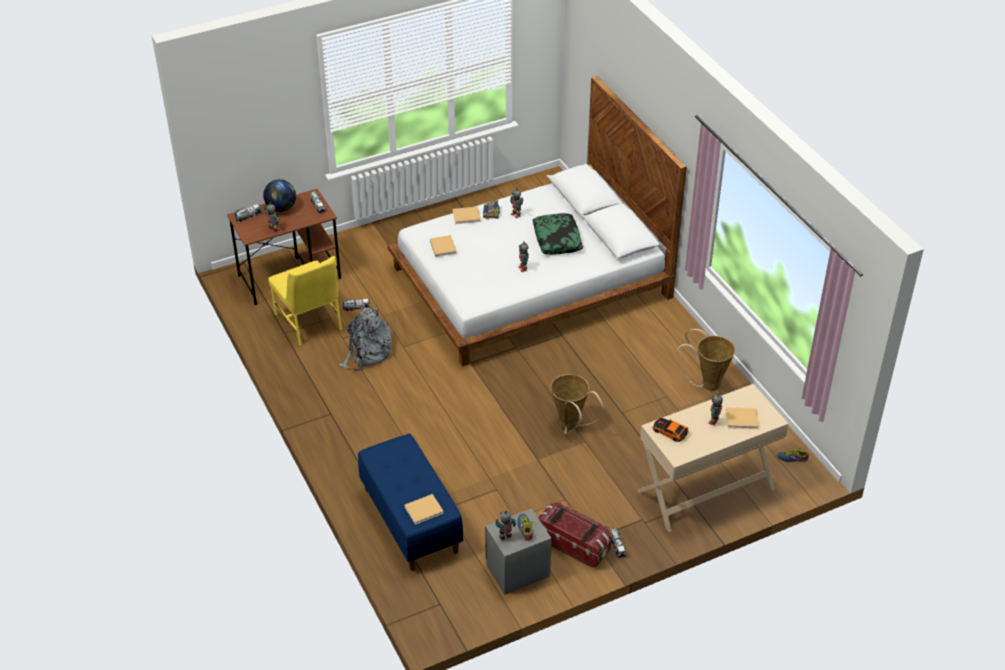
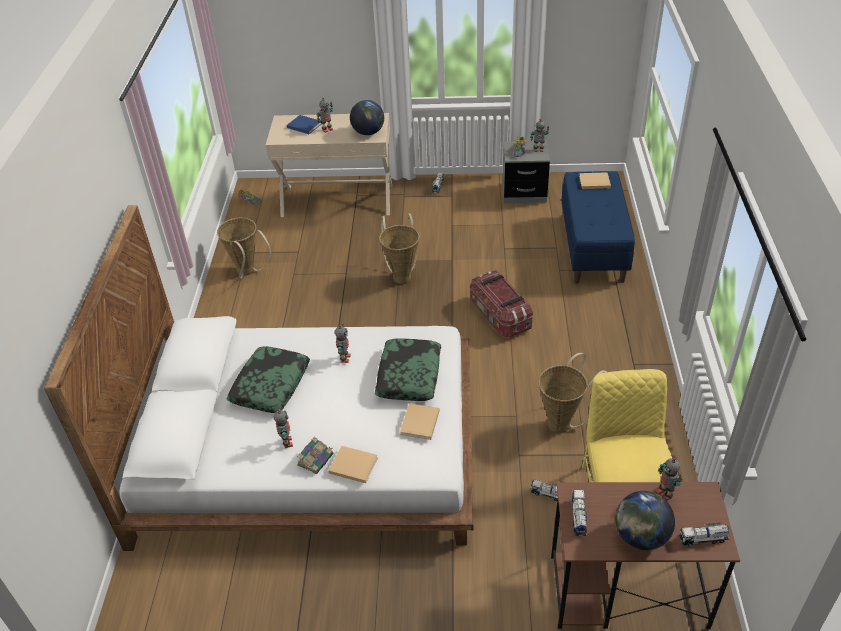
camera: 150 degrees left, 0 degrees up
(367, 352) = (563, 423): grey backpack -> basket
(471, 273) = (408, 375): none -> pillow
(573, 544) = (469, 196): storage box -> storage box (499, 316)
(669, 432) = (368, 132): toy car -> globe
(743, 419) = (303, 125): beige book -> blue book

